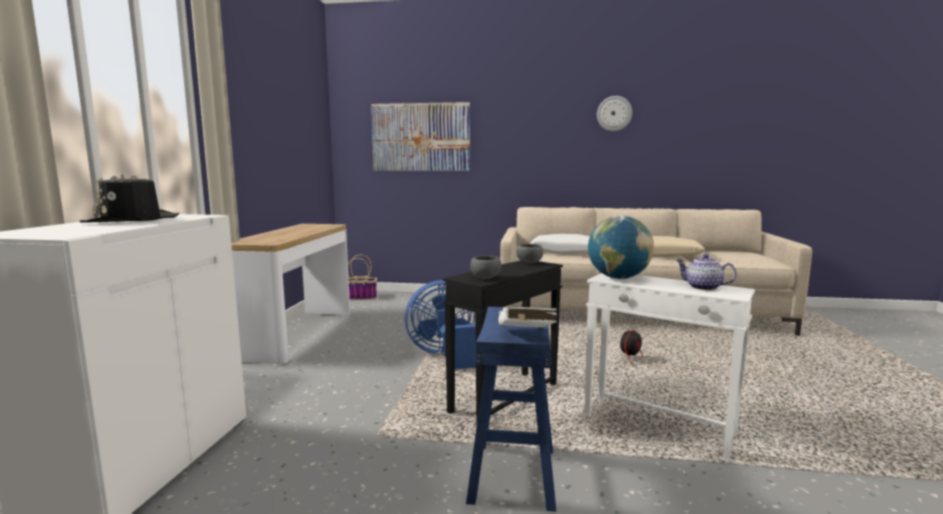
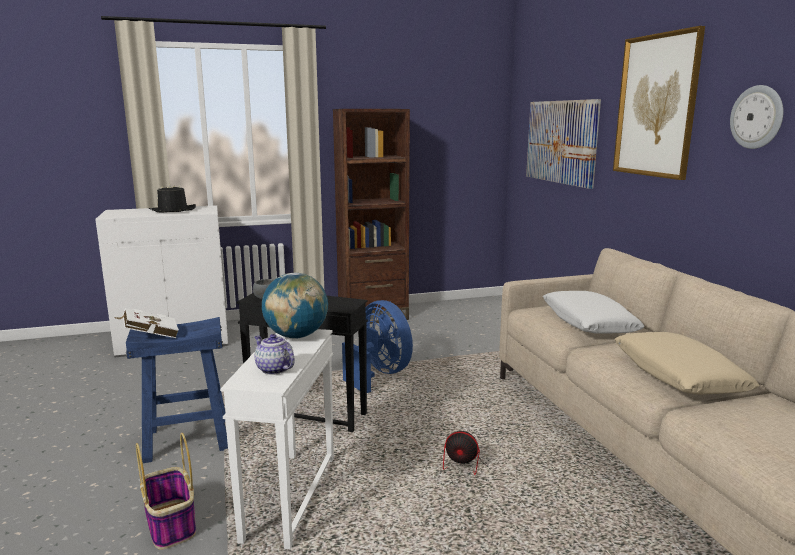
camera: 65 degrees right, 5 degrees up
(297, 335) = (373, 316): console table -> brown bookcase
(361, 297) = (491, 308): basket -> basket (171, 525)
(529, 263) = (345, 302): grey bowl -> none
(531, 107) = (656, 106): none -> picture
(702, 287) = (274, 369): teapot -> teapot turned 60 degrees counterclockwise

